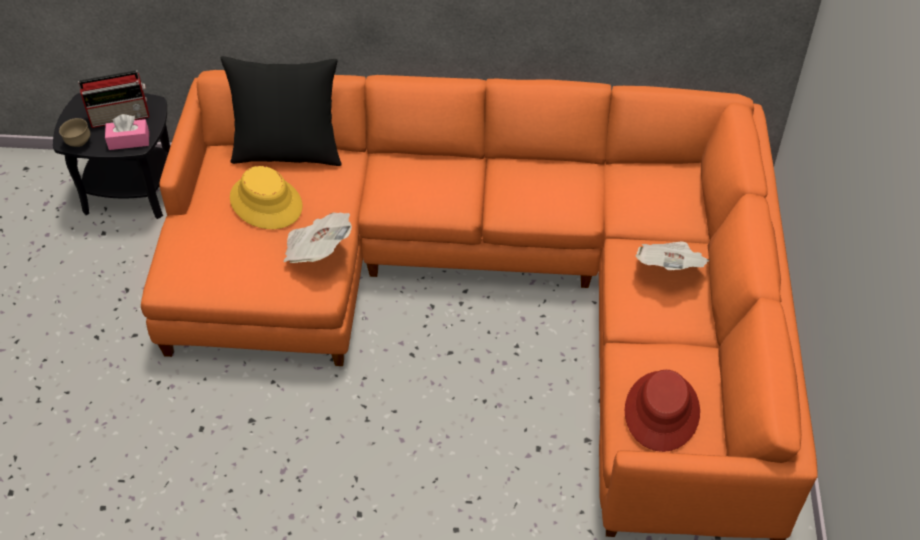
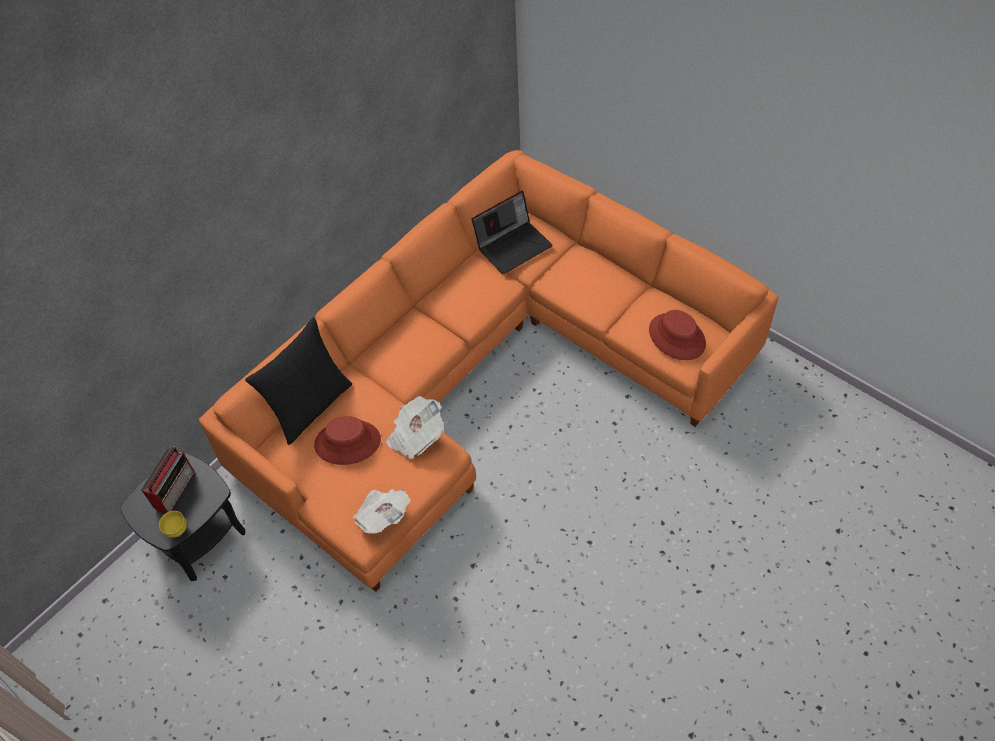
camera: 50 degrees left, 5 degrees up
(78, 143) = (177, 530): brown bowl -> yellow bowl
(129, 141) = (207, 496): pink tissue box -> none
(266, 202) = (347, 442): yellow hat -> red hat
(642, 188) = (513, 245): none -> laptop
(669, 268) = (583, 271): newspaper -> newspaper (383, 516)

